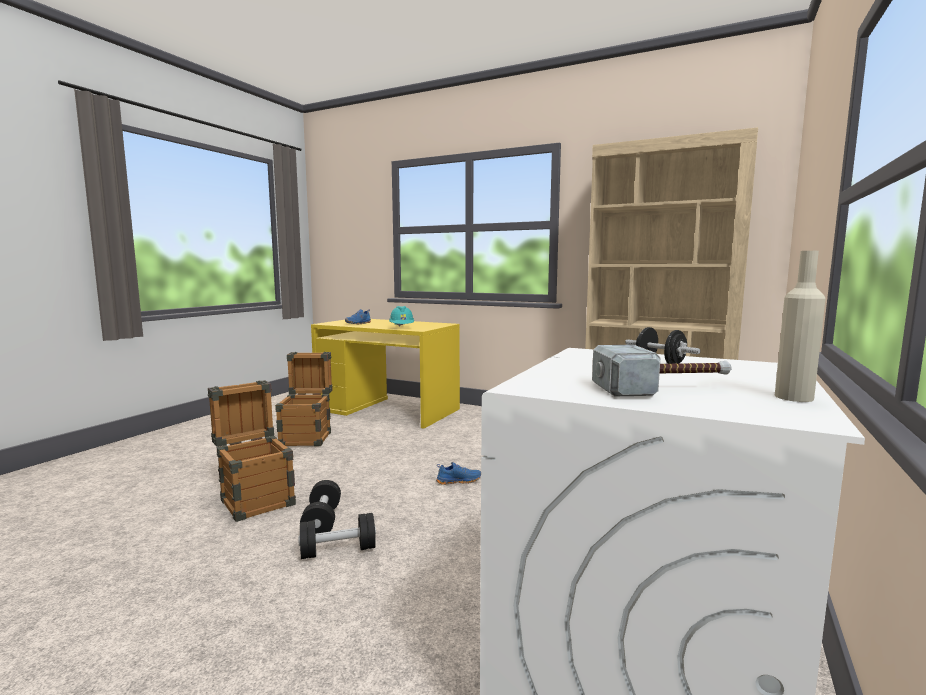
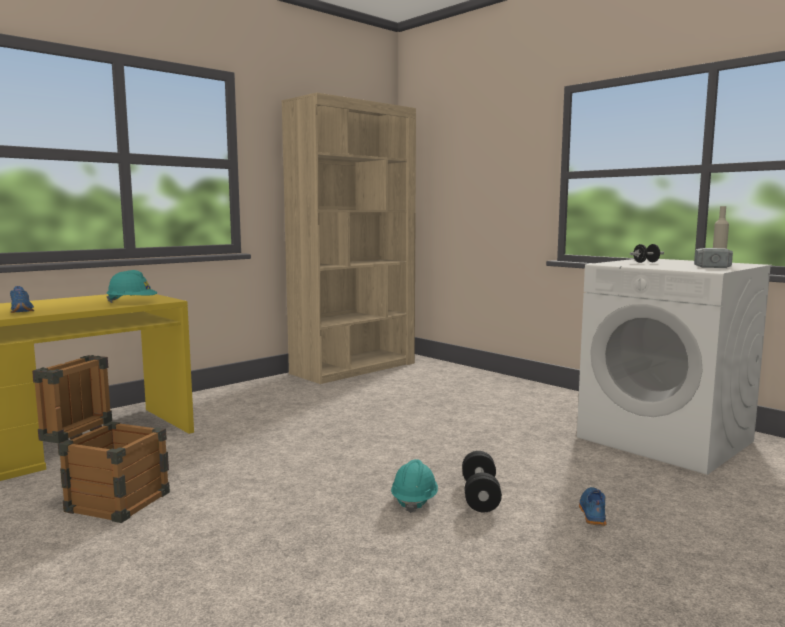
camera: 70 degrees left, 0 degrees up
(255, 499) = (319, 538): crate -> none
(322, 521) = (414, 500): black dumbbell -> turquoise hard hat
(458, 481) = (370, 437): blue shoe -> blue shoe (592, 513)

